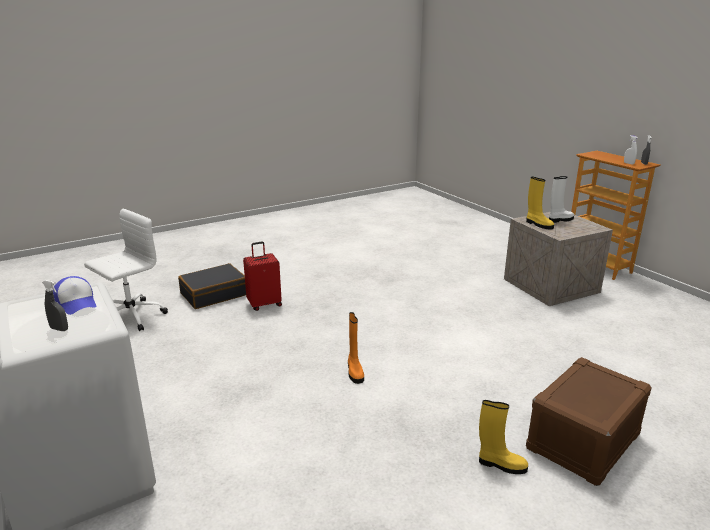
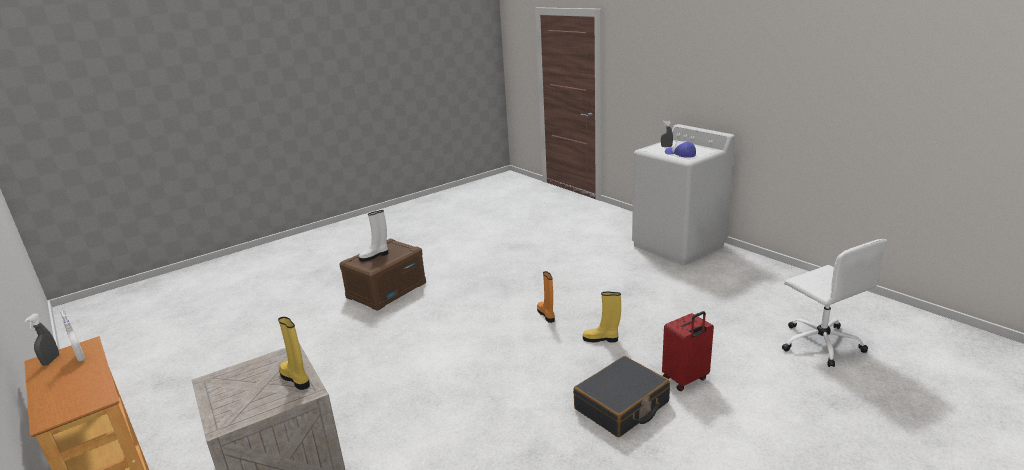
camera: 175 degrees right, 0 degrees up
(130, 316) = (820, 343): white office chair -> white office chair turned 60 degrees counterclockwise
(214, 294) = (767, 388): black suitcase -> black suitcase (622, 406)
(501, 465) = (445, 275): yellow boot -> yellow boot (601, 339)
(560, 220) = (247, 398): white boot -> white boot (375, 256)

